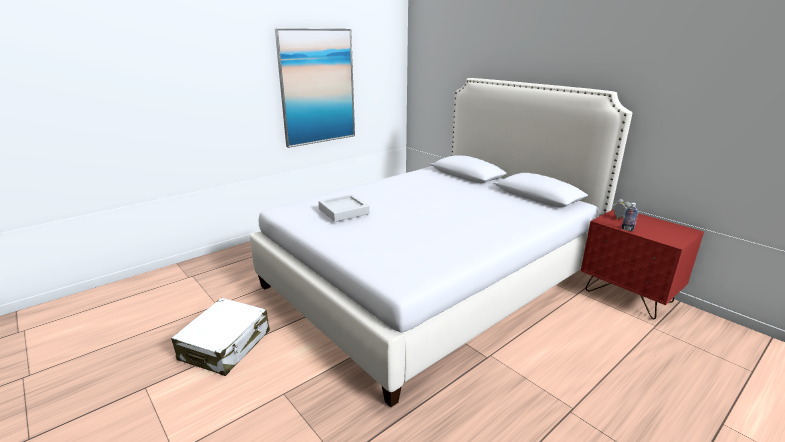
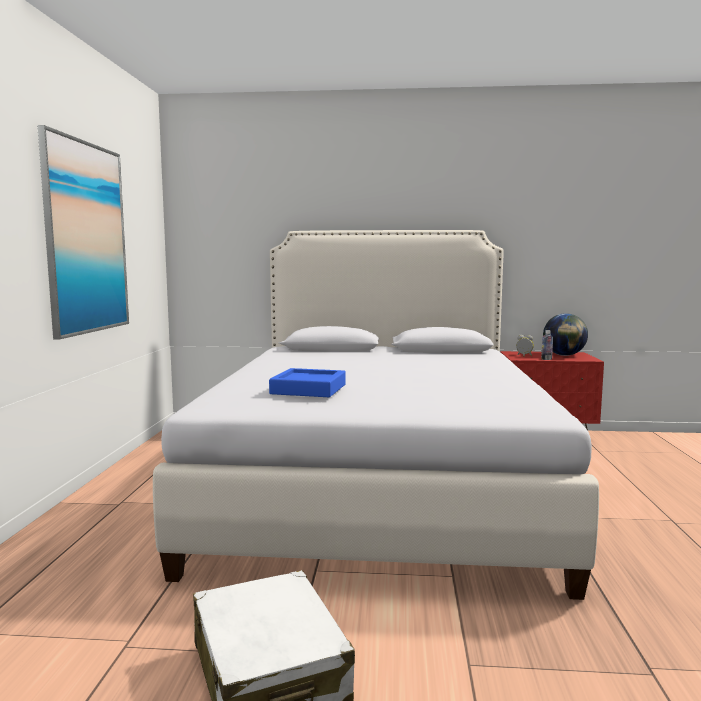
camera: 45 degrees left, 15 degrees down
(344, 211) = (308, 389): grey tray -> blue tray
(664, 229) = (564, 355): none -> globe

